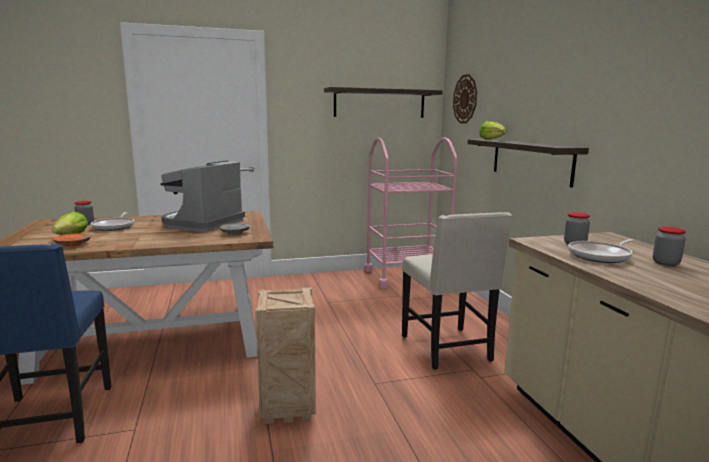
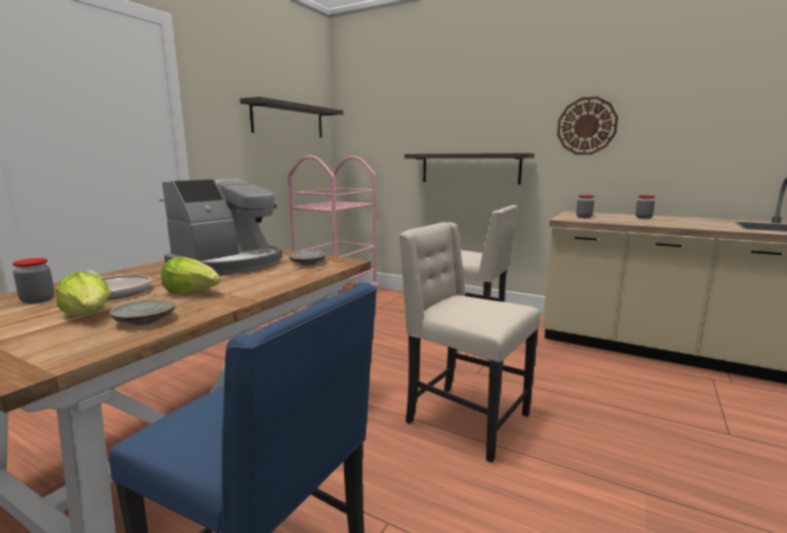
camera: 45 degrees left, 0 degrees up
(73, 244) = (145, 320): orange plate -> grey plate
(202, 223) = (229, 264): coffee machine -> coffee machine turned 120 degrees counterclockwise
(289, 407) = (464, 419): crate -> beige chair
(465, 99) = (371, 119): wall clock -> wall clock (586, 126)
(492, 139) = (425, 153): lettuce -> lettuce (193, 292)
(601, 256) = (617, 219): frying pan -> none

